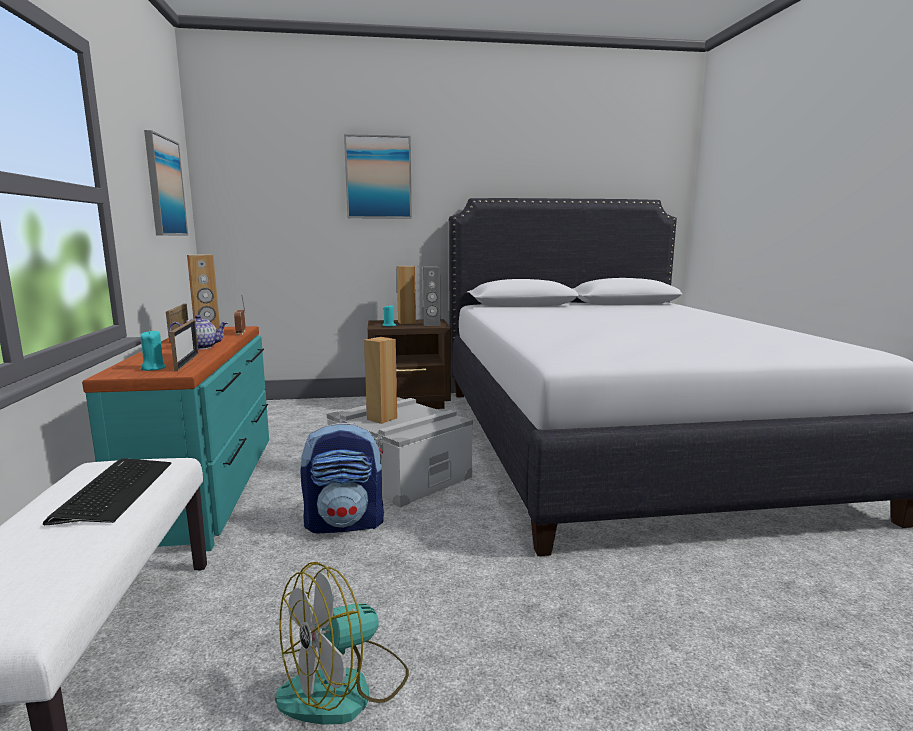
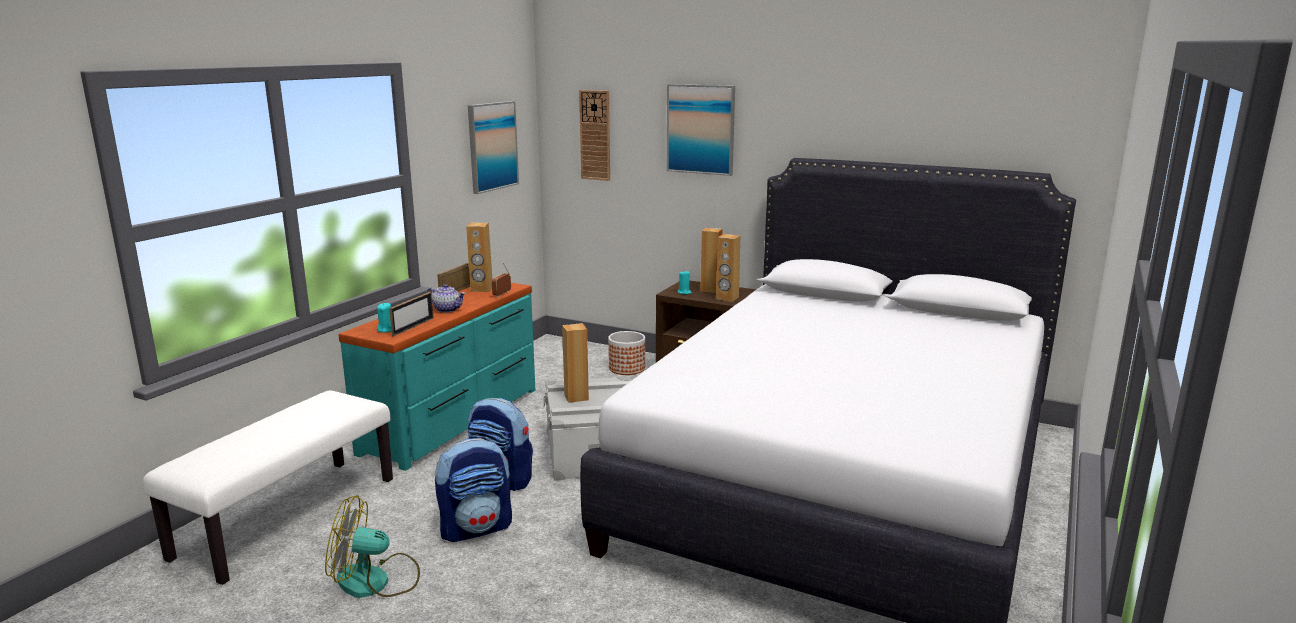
camera: 35 degrees right, 5 degrees up
(114, 491) = (312, 417): keyboard -> none
(263, 187) = (595, 135): none -> wall clock
(333, 411) = (626, 368): none -> planter
(386, 576) = (476, 528): none -> backpack
(431, 324) = (727, 298): grey speaker -> brown speaker

